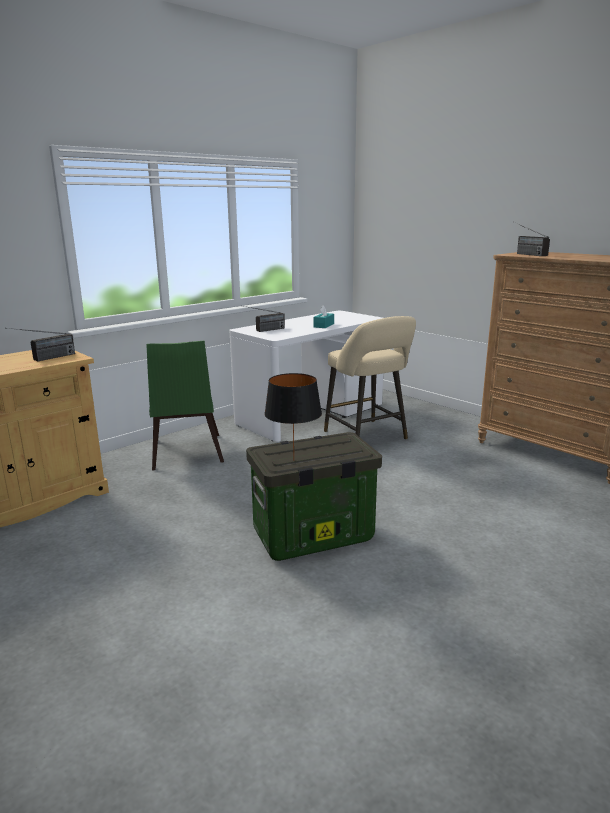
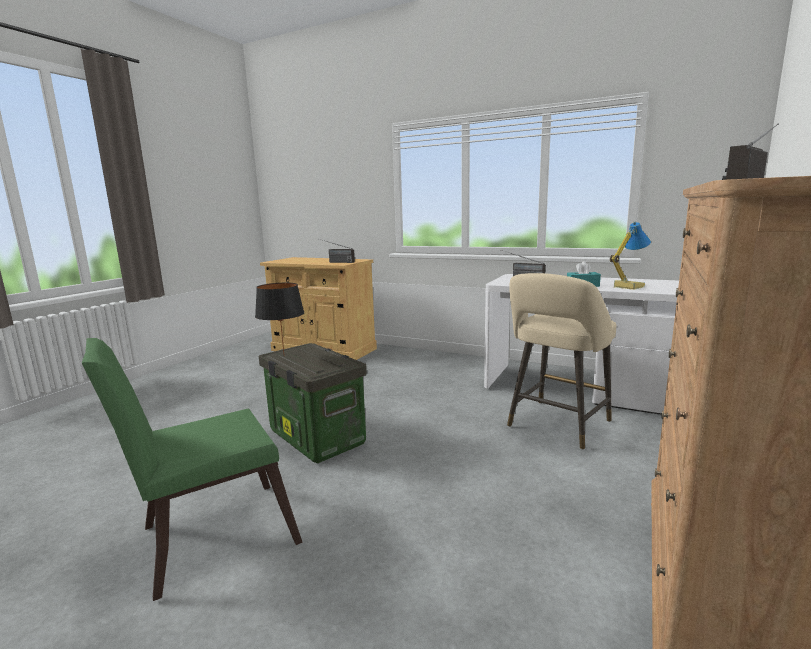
camera: 70 degrees right, 5 degrees down
(186, 454) = (427, 366): green chair -> green chair (208, 538)
(344, 320) = (627, 287): none -> table lamp

